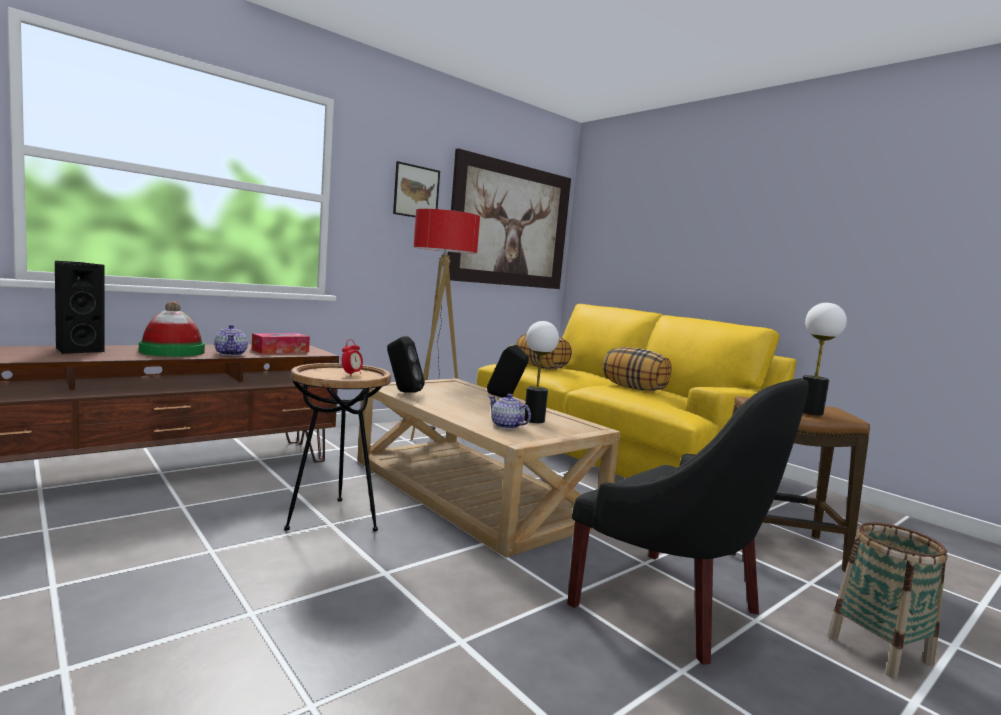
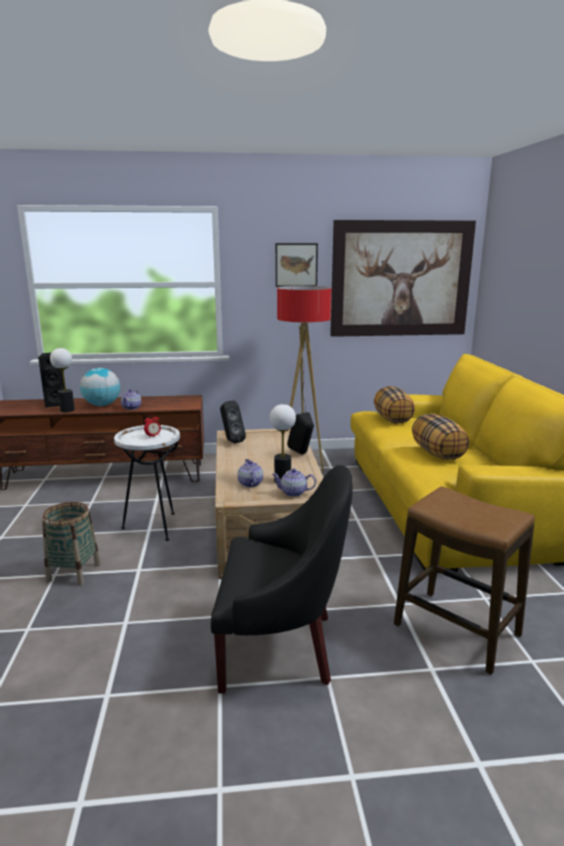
camera: 35 degrees right, 10 degrees up
(172, 351) = (102, 405): hat -> globe
(280, 351) = (168, 404): tissue box -> none
(334, 519) = (154, 527): brown side table -> white side table
(570, 428) = (294, 493): none -> teapot
(672, 606) = (280, 646): black armchair -> black armchair turned 75 degrees counterclockwise
(810, 412) = (470, 517): table lamp -> table lamp (67, 410)
(878, 650) = (393, 736): basket -> basket (74, 572)

